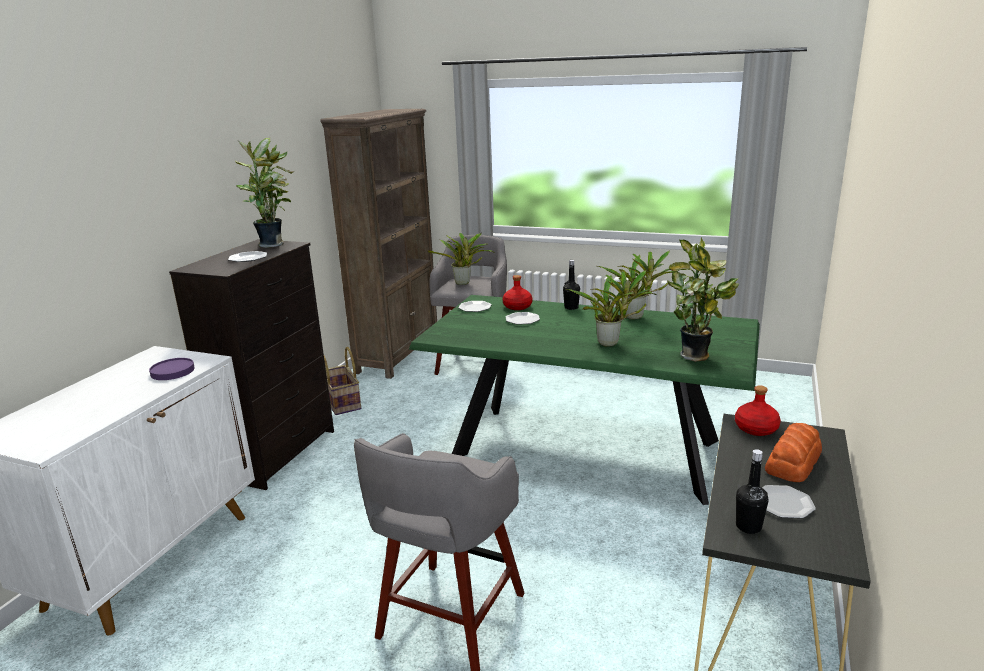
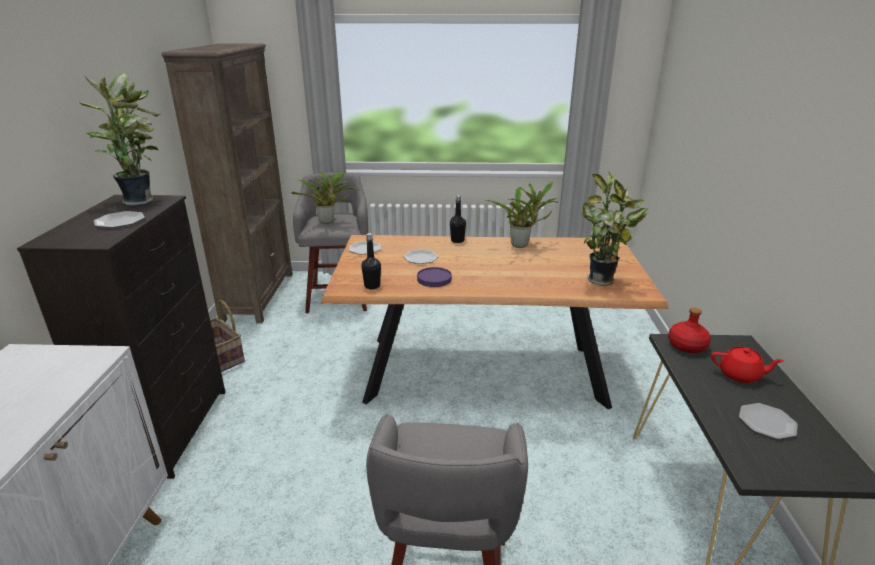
camera: 20 degrees left, 5 degrees up
(172, 371) = (56, 380): purple plate -> purple plate (434, 279)
(517, 306) = (406, 244): red bottle -> none
(585, 449) = (483, 371): green dining table -> brown dining table
(611, 343) = (520, 275): potted plant -> none
(748, 527) = (759, 455): black bottle -> black bottle (372, 286)
(794, 461) = (740, 375): bread -> red teapot

